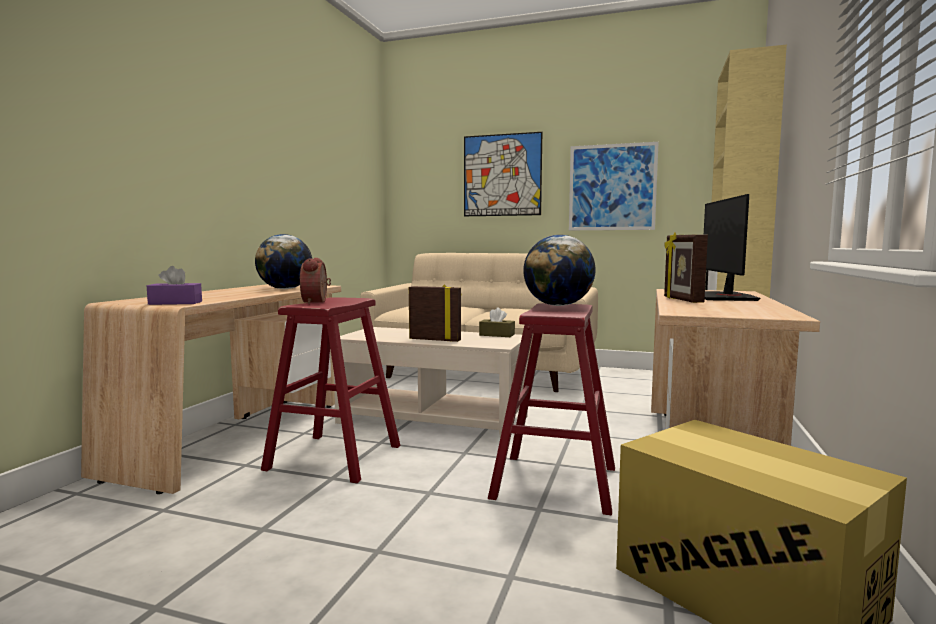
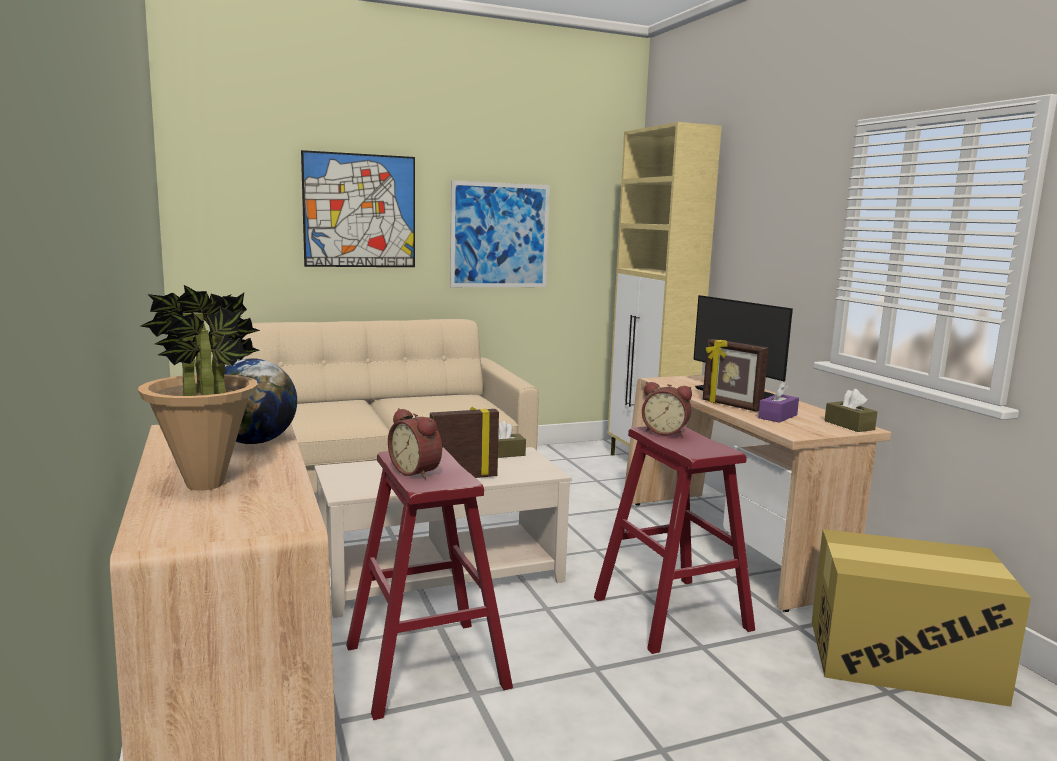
camera: 40 degrees left, 5 degrees up
(175, 303) = (271, 521): purple tissue box -> purple tissue box (777, 416)
(207, 294) = (206, 484): none -> potted plant
(558, 305) = (665, 432): globe -> alarm clock
(775, 314) = (849, 425): none -> brown tissue box

